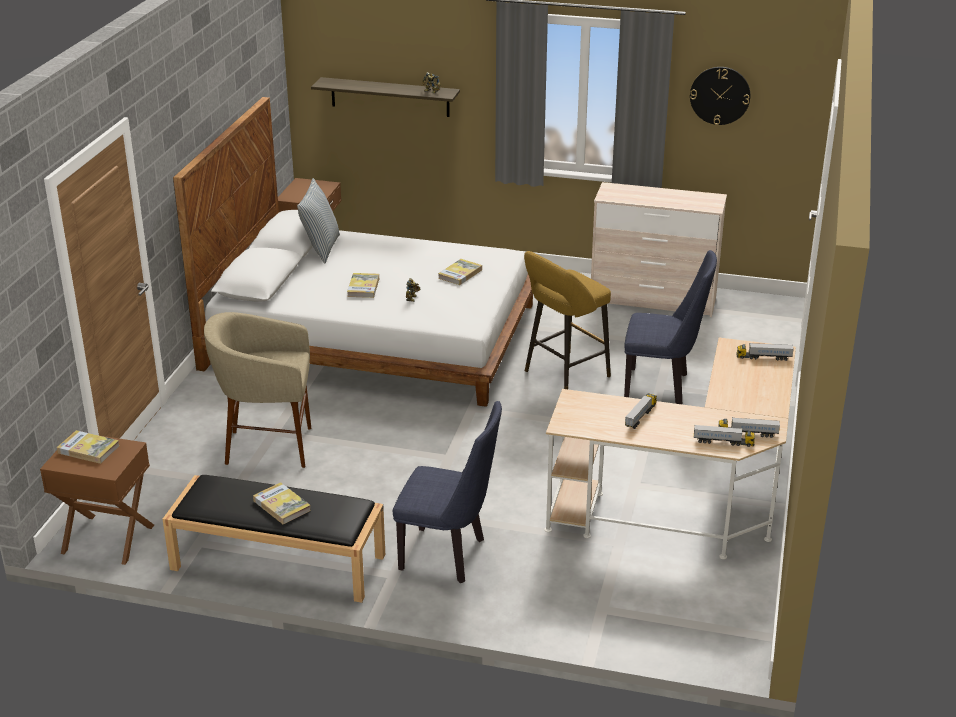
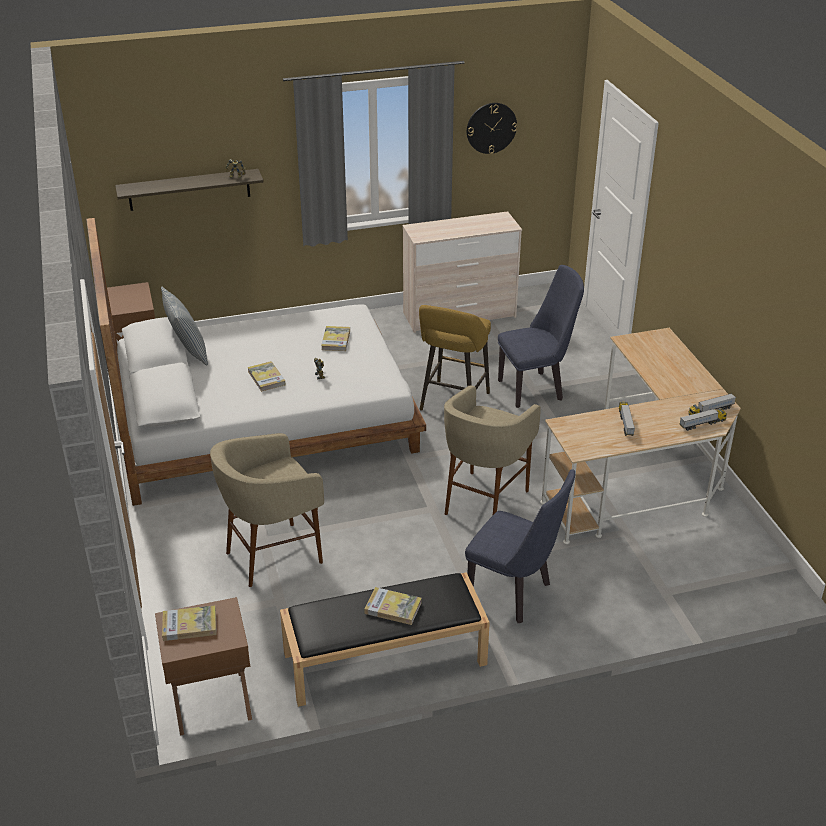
camera: 30 degrees left, 5 degrees up
(450, 556) = (515, 594): blue chair -> blue chair turned 45 degrees clockwise
(503, 468) = (484, 502): none -> beige stool
(764, 357) = (658, 343): toy truck -> none

